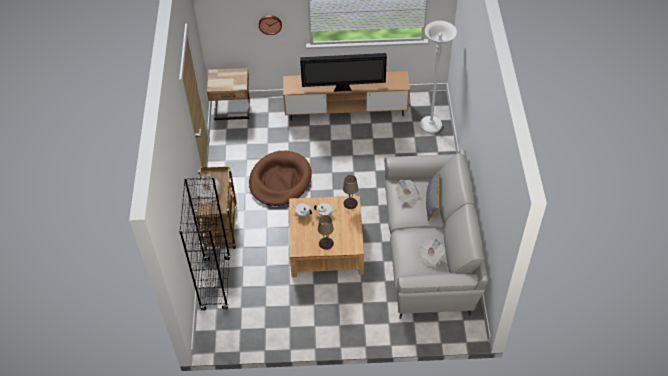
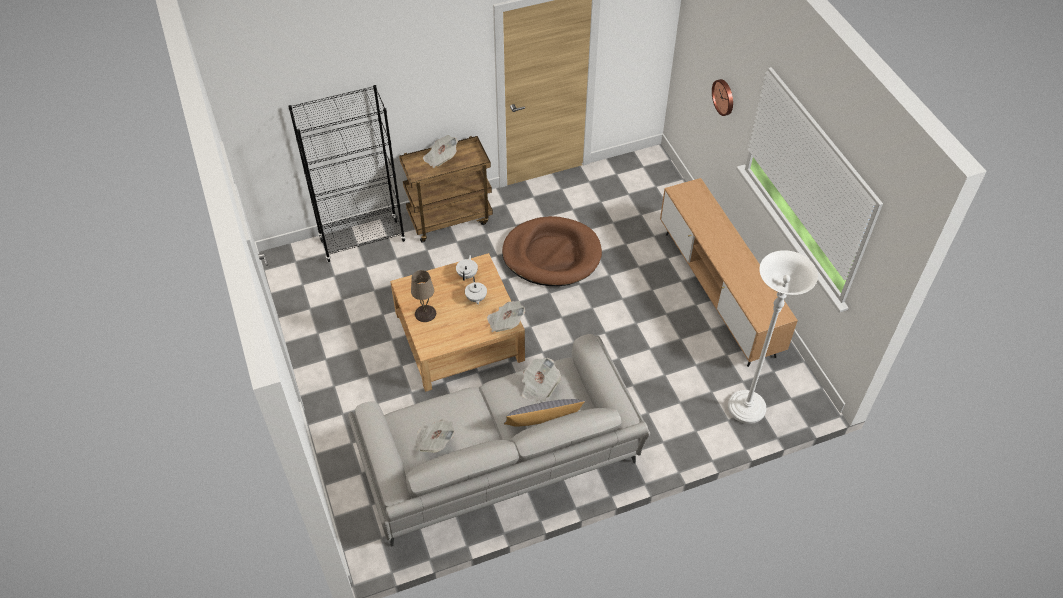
camera: 70 degrees right, 0 degrees up
(232, 111) = (650, 170): beige nightstand -> none
(343, 89) = (712, 251): television -> none
(350, 203) = (505, 322): beige table lamp -> newspaper

